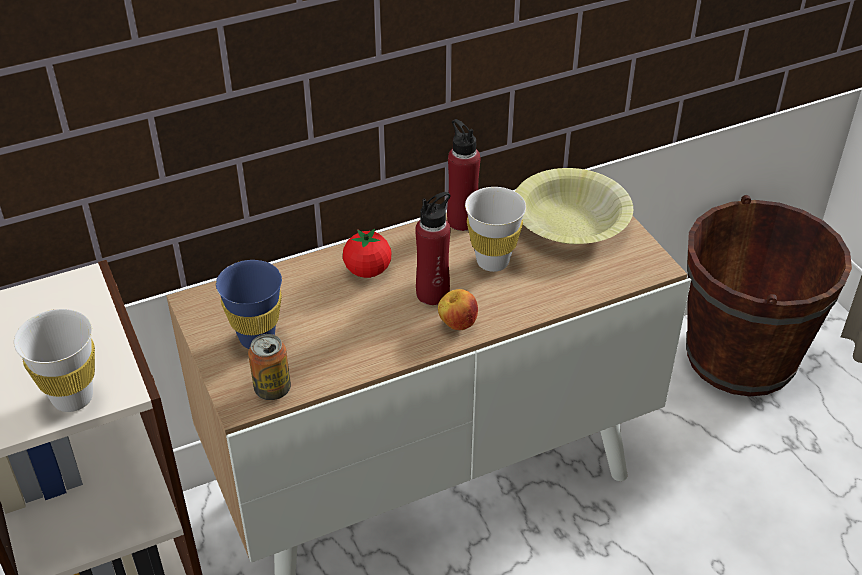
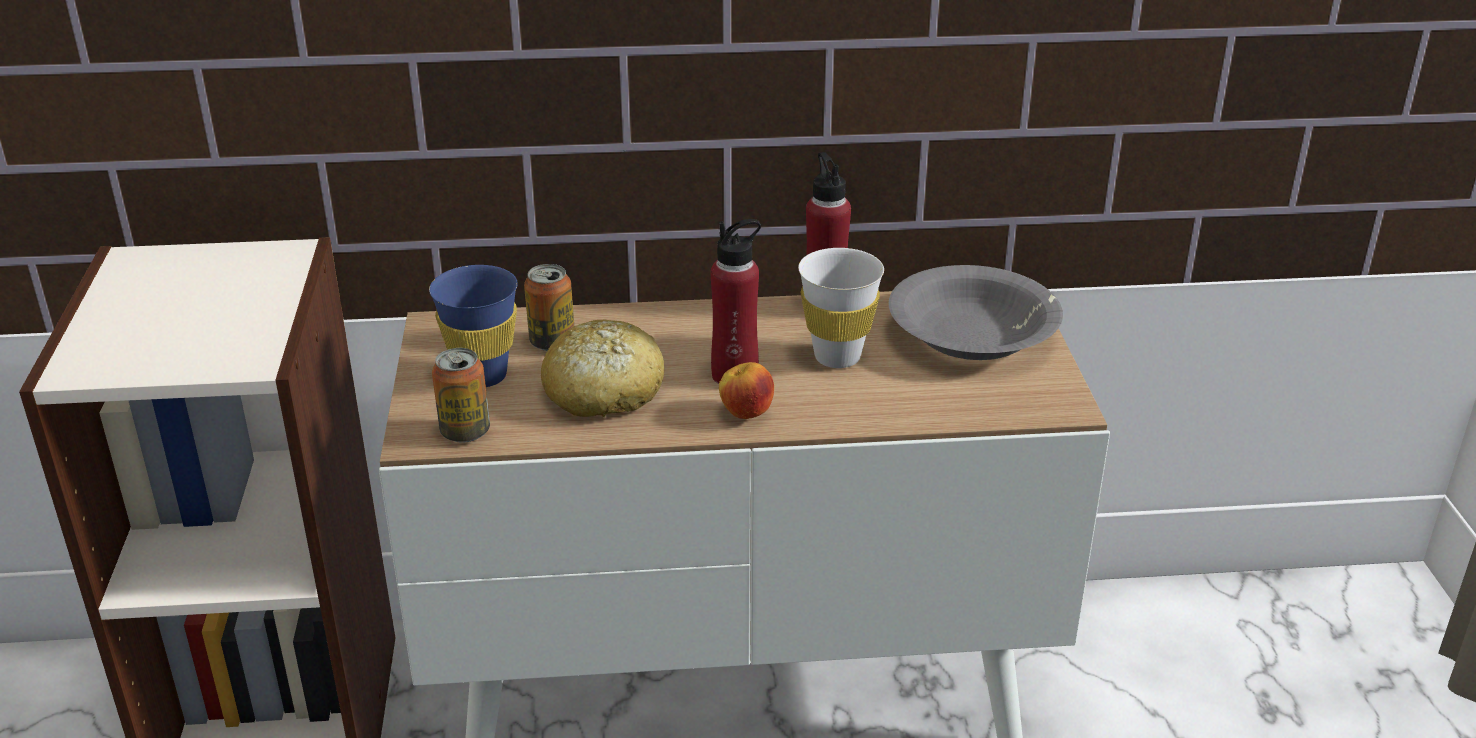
camera: 20 degrees right, 10 degrees down
(72, 398) = (190, 358): white cup -> none
(290, 296) = (552, 342): none -> can
(350, 330) = (603, 391): none -> bread
(367, 270) = (667, 335): tomato -> none
(571, 222) = (973, 335): yellow bowl -> grey bowl
(741, 356) = (1268, 644): brown bucket -> none

